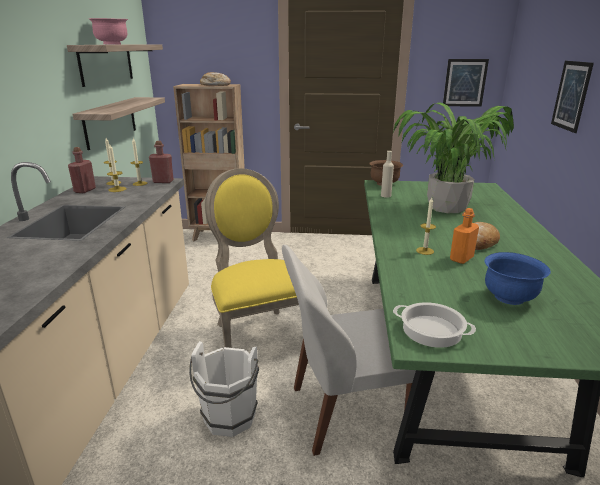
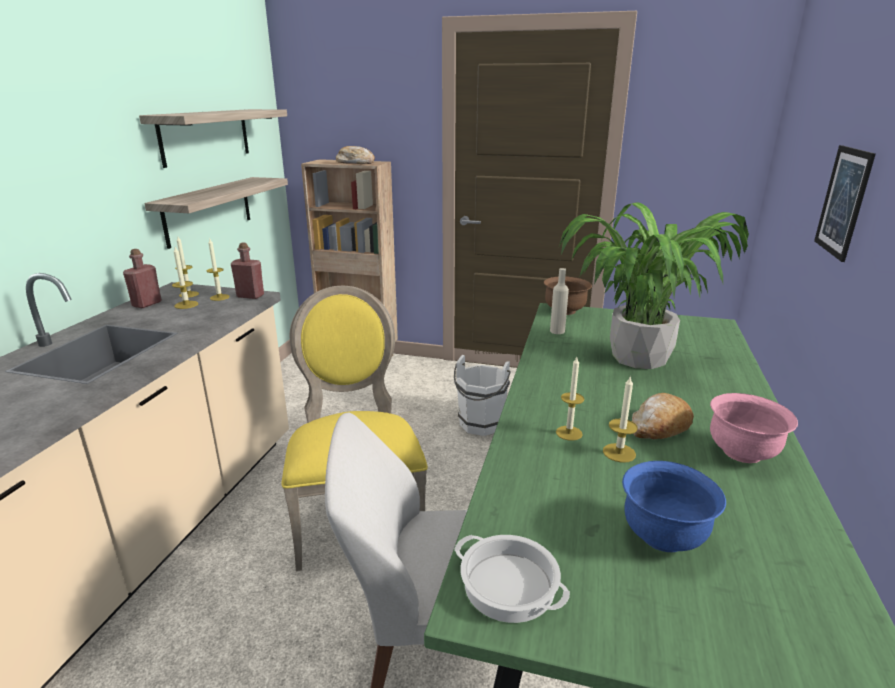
camera: 10 degrees right, 0 degrees up
(112, 44) = (206, 112): pink bowl -> pink bowl (742, 453)
(228, 420) = (271, 643): white bucket -> white bucket (480, 426)
(461, 258) = (619, 453): orange bottle -> candle
(465, 83) = (706, 167): picture -> none

